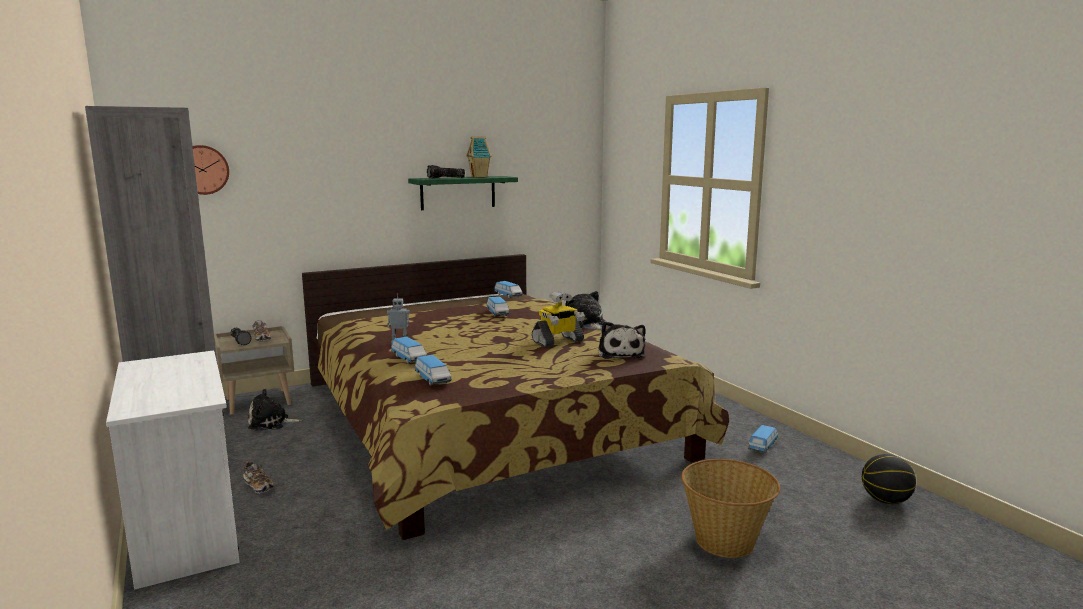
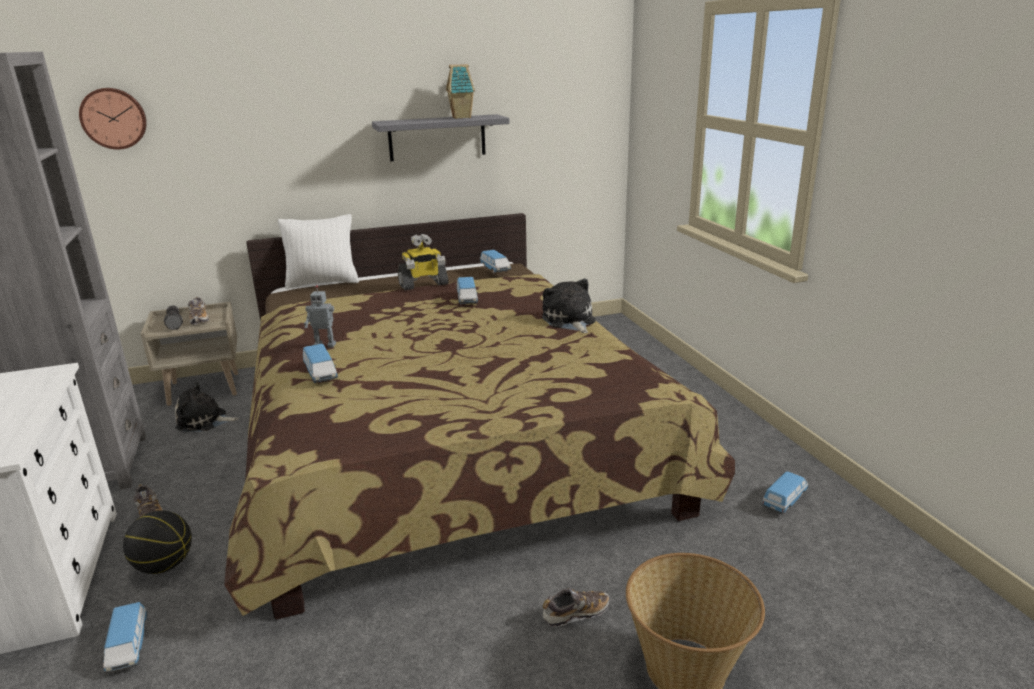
camera: 10 degrees right, 10 degrees up
(365, 308) = (323, 283): none -> white pillow
(433, 380) = (329, 414): toy car -> toy car (128, 647)
(445, 178) = (416, 121): flashlight -> none
(458, 192) = (437, 137): green shelf -> grey shelf
(558, 341) = (518, 352): toy robot -> toy robot (423, 284)
(620, 353) = (591, 377): plush toy -> none
(635, 519) = (575, 614): none -> shoe
(885, 500) = (939, 615): basketball -> basketball (164, 565)

